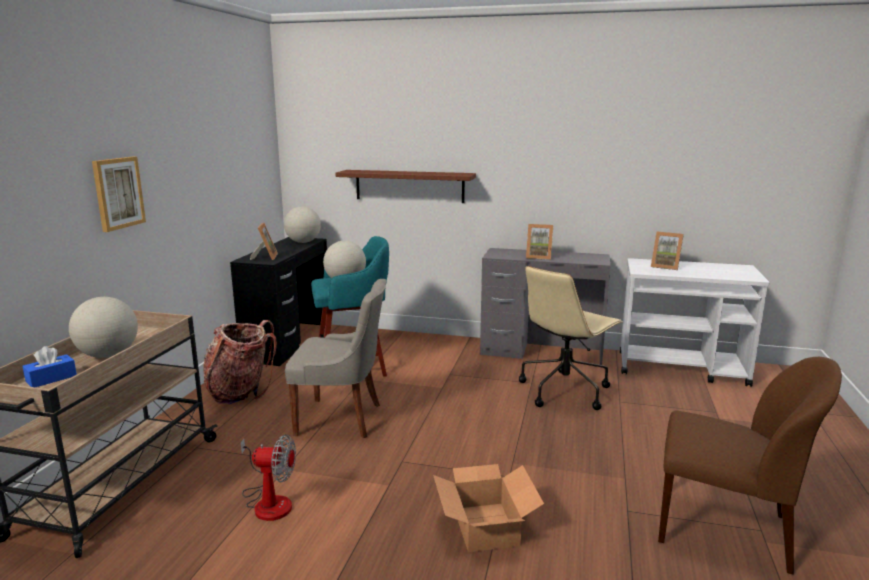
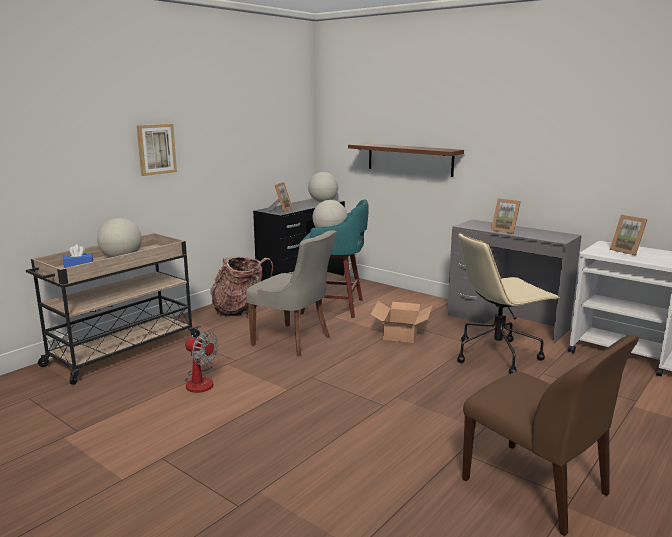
camera: 25 degrees right, 0 degrees up
(486, 526) = (333, 432): cardboard box -> cardboard box (401, 333)

